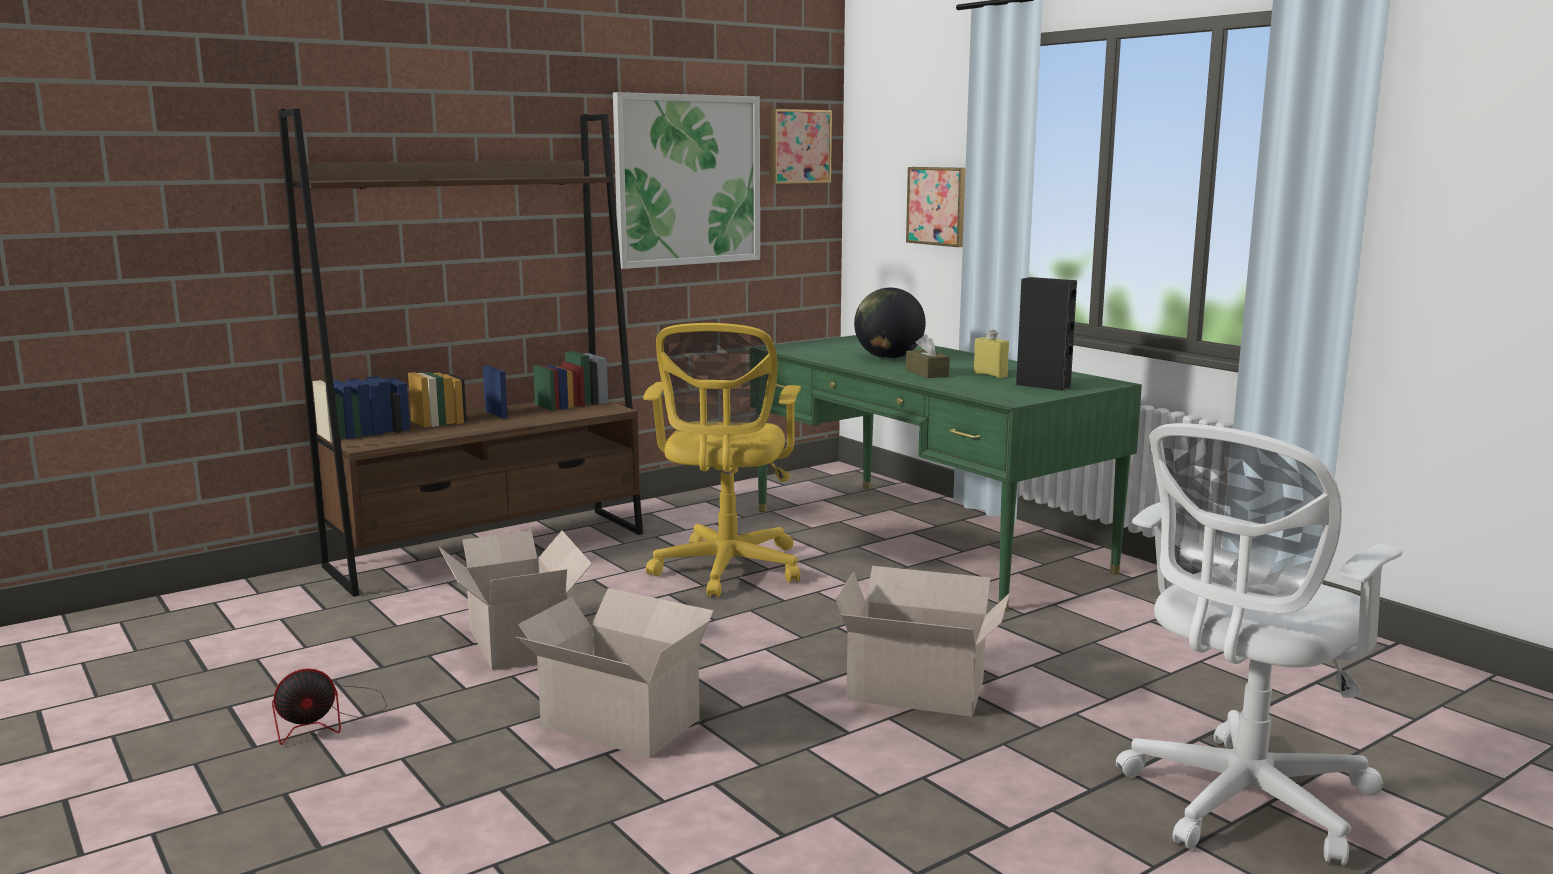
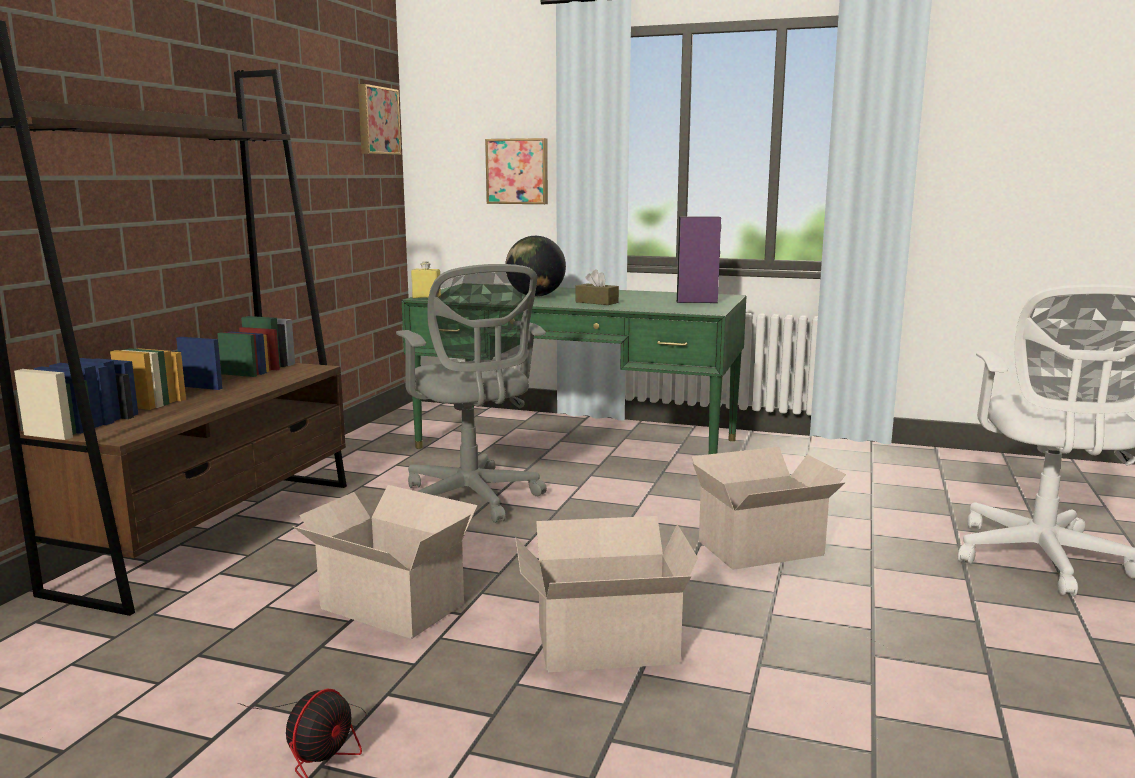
camera: 35 degrees left, 0 degrees up
(688, 180) = (309, 146): picture -> none
(727, 571) = (473, 499): yellow office chair -> grey office chair
(990, 375) = (641, 299): yellow bottle -> yellow bottle (426, 298)
(1043, 386) = (696, 301): black speaker -> purple speaker

